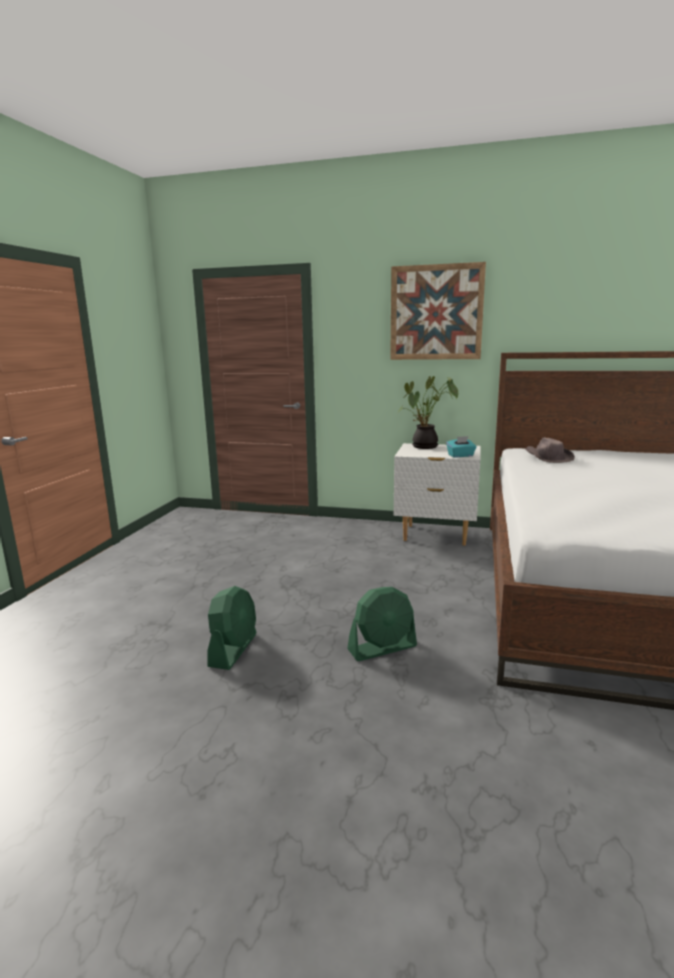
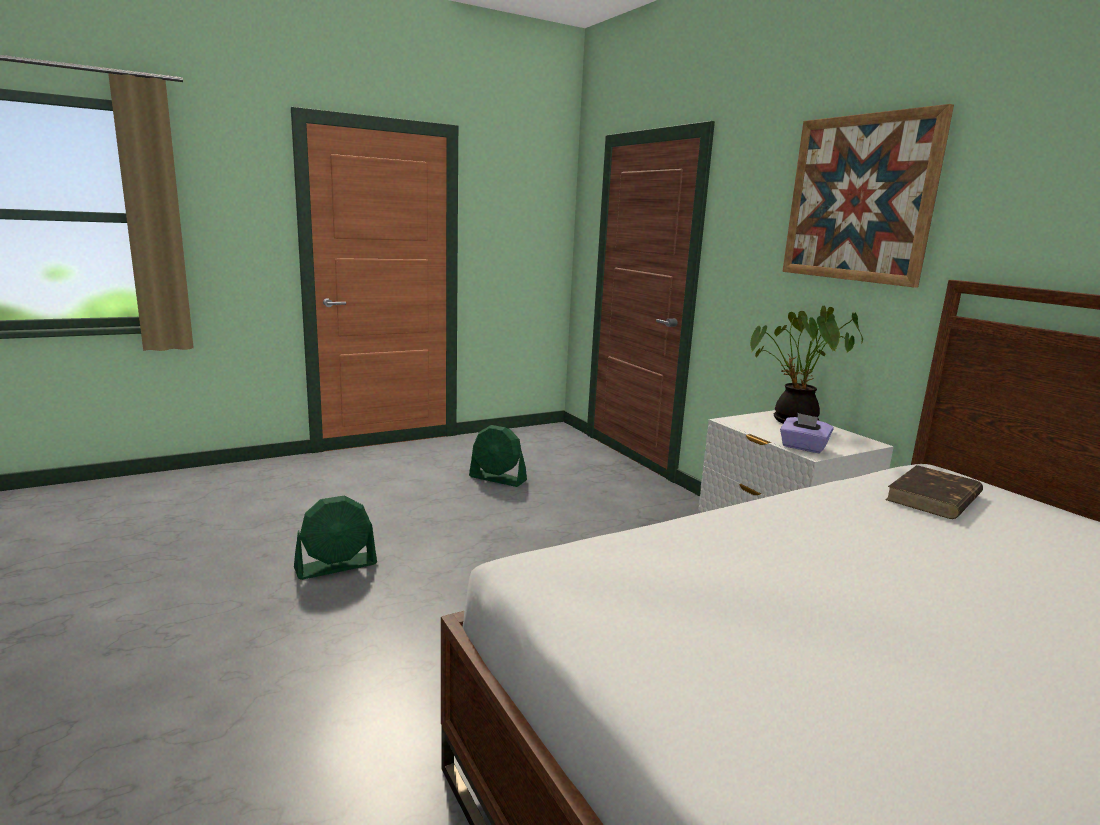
camera: 45 degrees right, 0 degrees up
(382, 648) = (433, 646): green fan -> green fan (498, 479)
(460, 455) = (803, 447): turquoise tissue box -> purple tissue box
(548, 458) = (933, 498): brown hat -> brown book

